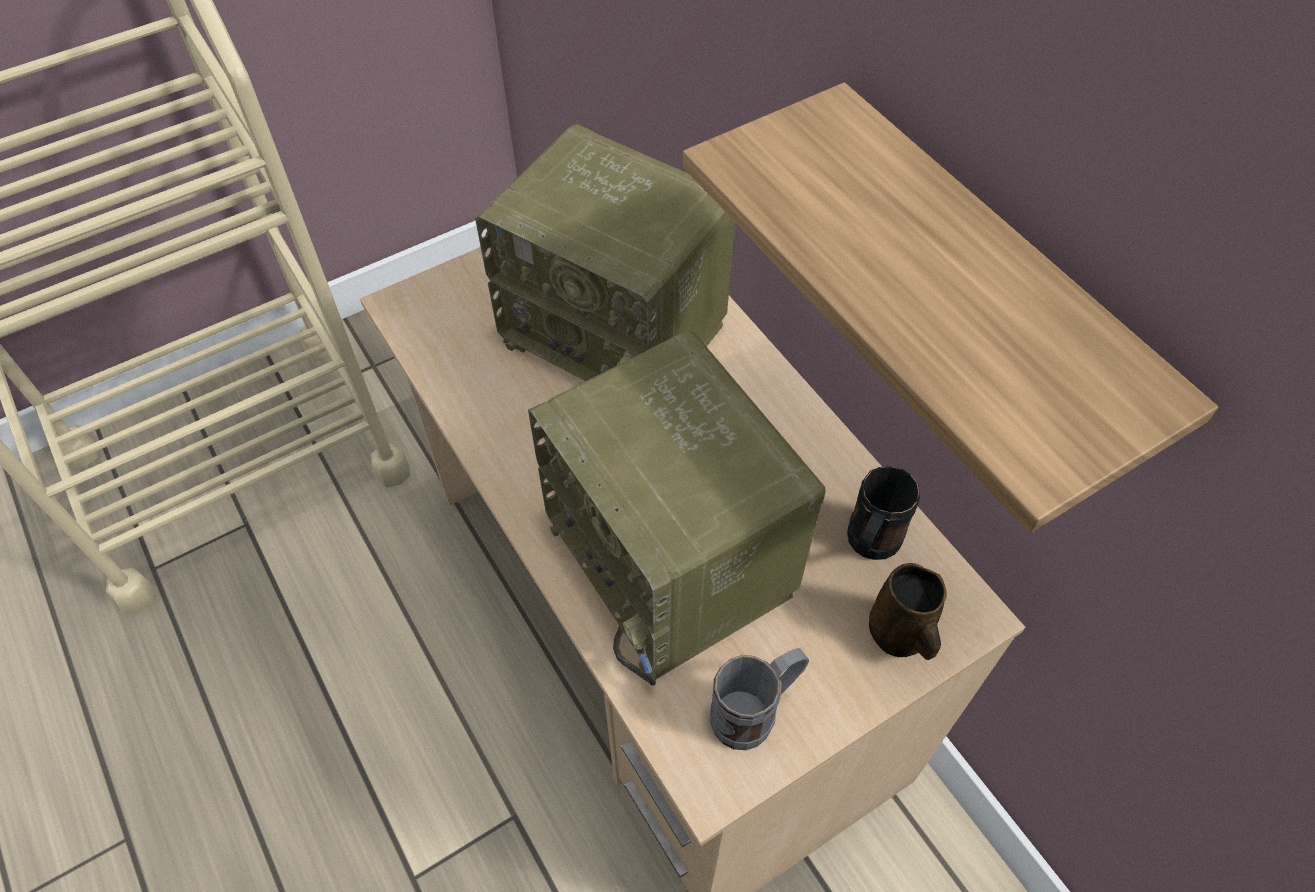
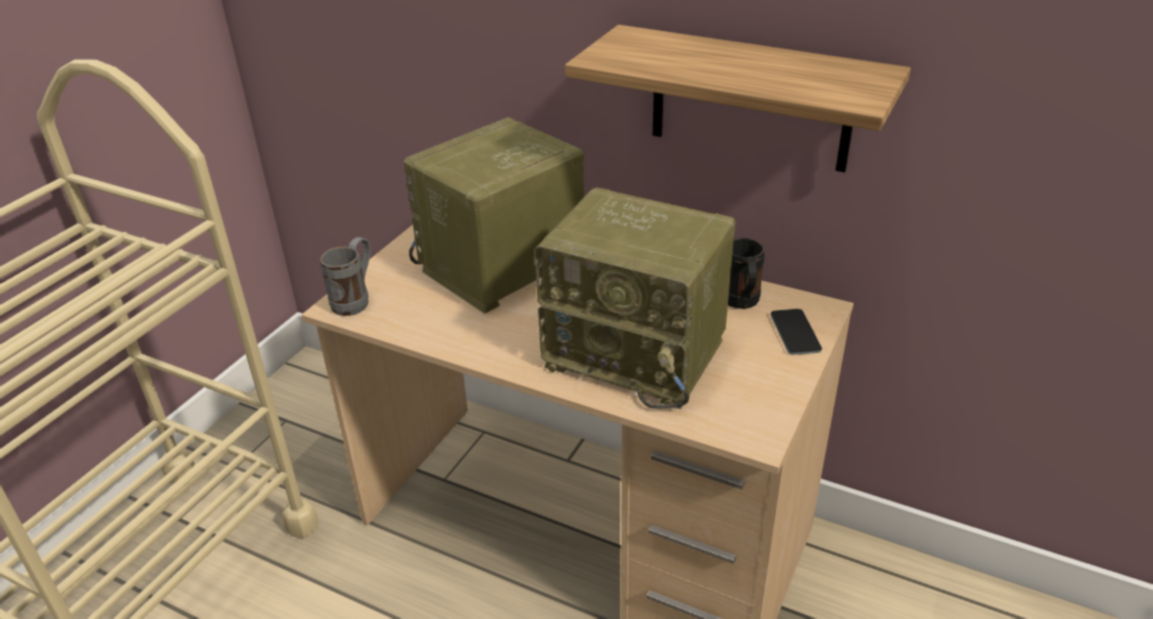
camera: 30 degrees left, 20 degrees down
(619, 333) = (502, 268): radio -> radio turned 135 degrees clockwise
(755, 712) = (751, 397): grey mug -> grey mug (356, 300)
(899, 636) = (795, 332): brown mug -> phone

